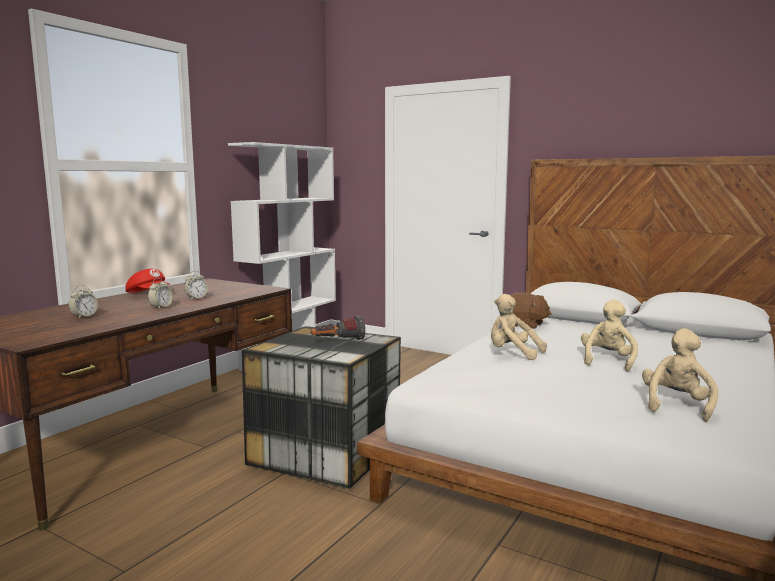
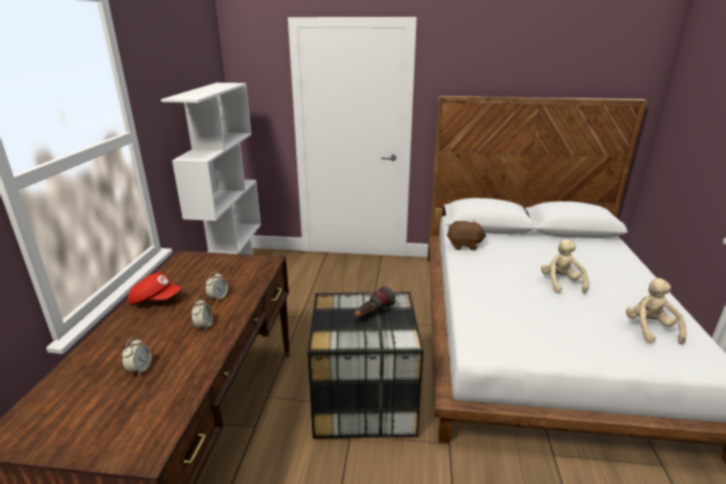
camera: 25 degrees left, 15 degrees up
(512, 353) = (499, 290): beige plush toy -> none

